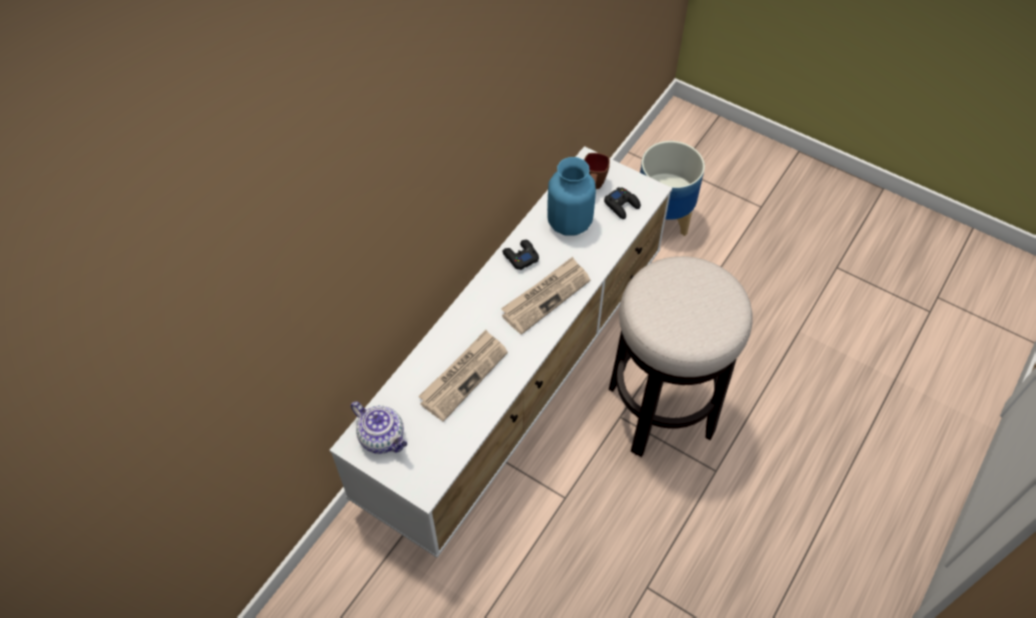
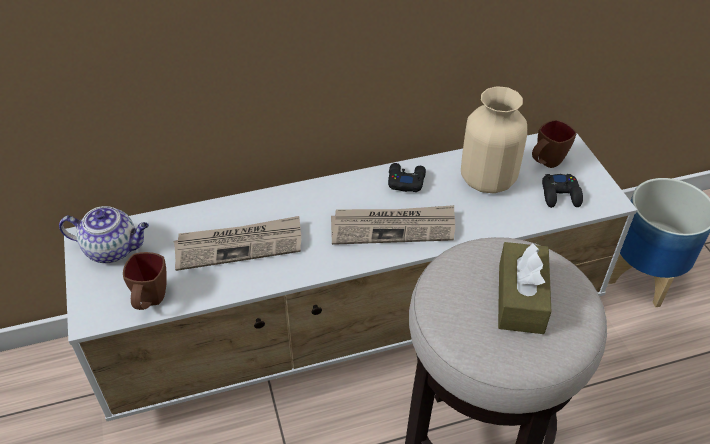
camera: 40 degrees right, 10 degrees down
(383, 438) = (113, 249): teapot -> teapot turned 75 degrees counterclockwise
(451, 452) = (150, 302): none -> brown mug
(569, 222) = (487, 179): blue vase -> beige vase
(693, 298) = (520, 298): none -> brown tissue box

